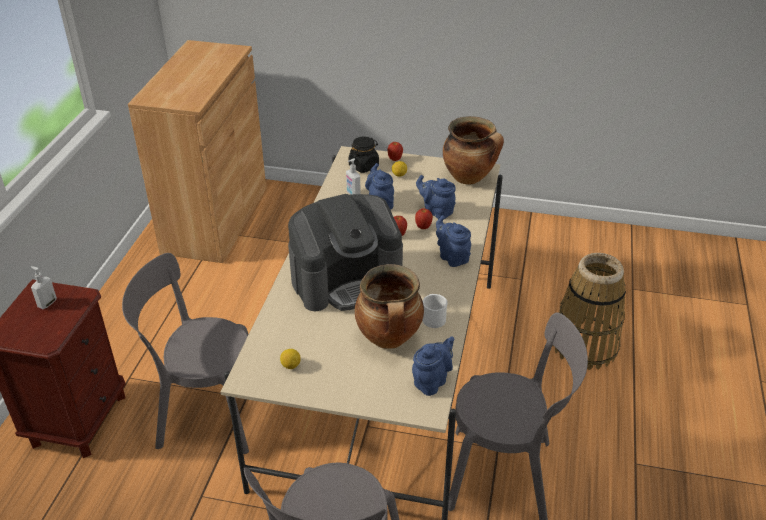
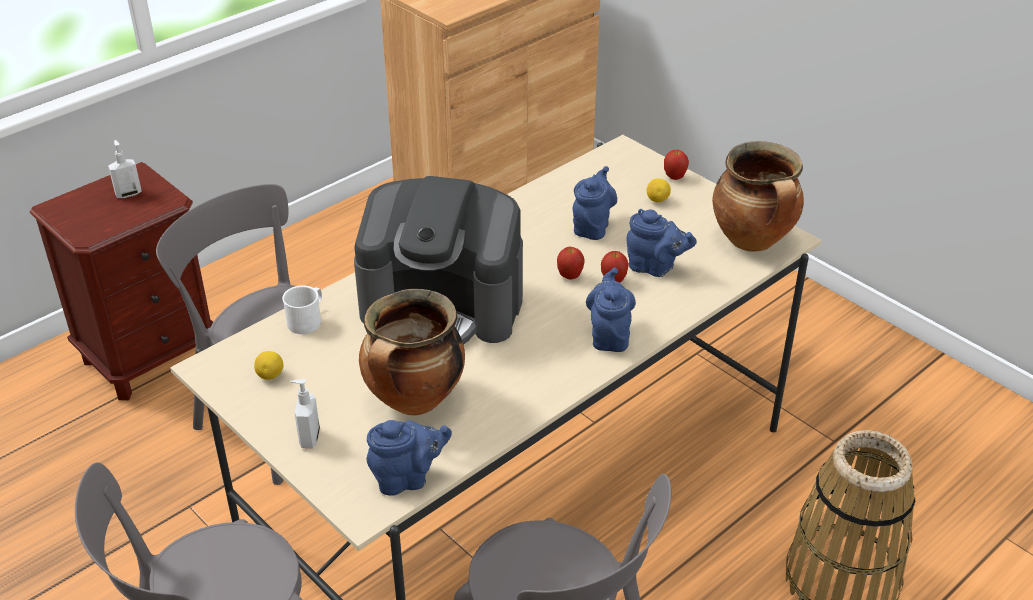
camera: 35 degrees right, 0 degrees up
(353, 194) = (569, 201): soap dispenser -> soap dispenser (308, 438)
(364, 166) = (623, 171): black jar -> none
(433, 317) = (498, 400): white mug -> white mug (307, 320)
(436, 211) = (655, 267): blue teapot -> blue teapot turned 135 degrees clockwise

